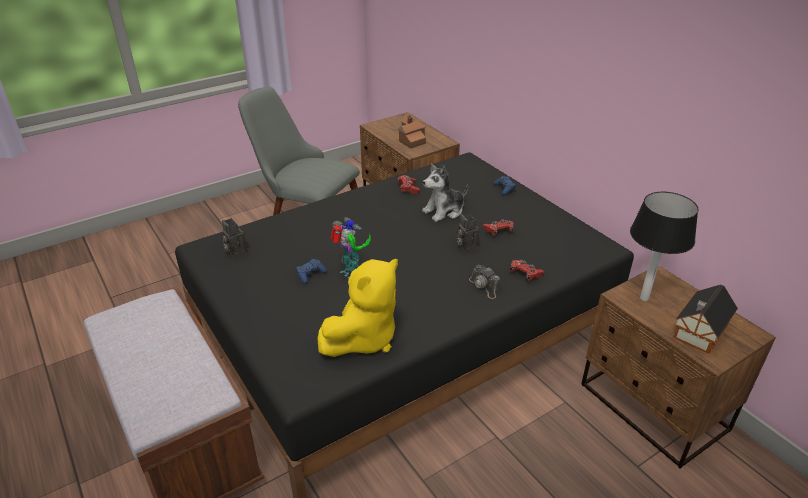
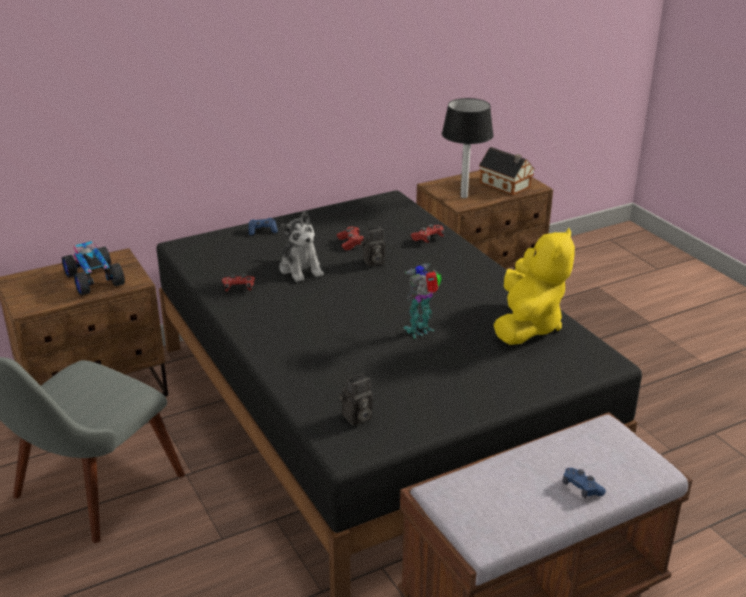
camera: 85 degrees left, 5 degrees down
(310, 274) = (418, 358): blue game controller -> blue game controller (581, 488)
(363, 338) = (527, 326): yellow plush toy -> yellow plush toy turned 60 degrees clockwise
(410, 139) = (93, 280): toy house -> toy car
(484, 286) = (445, 259): camera -> none

